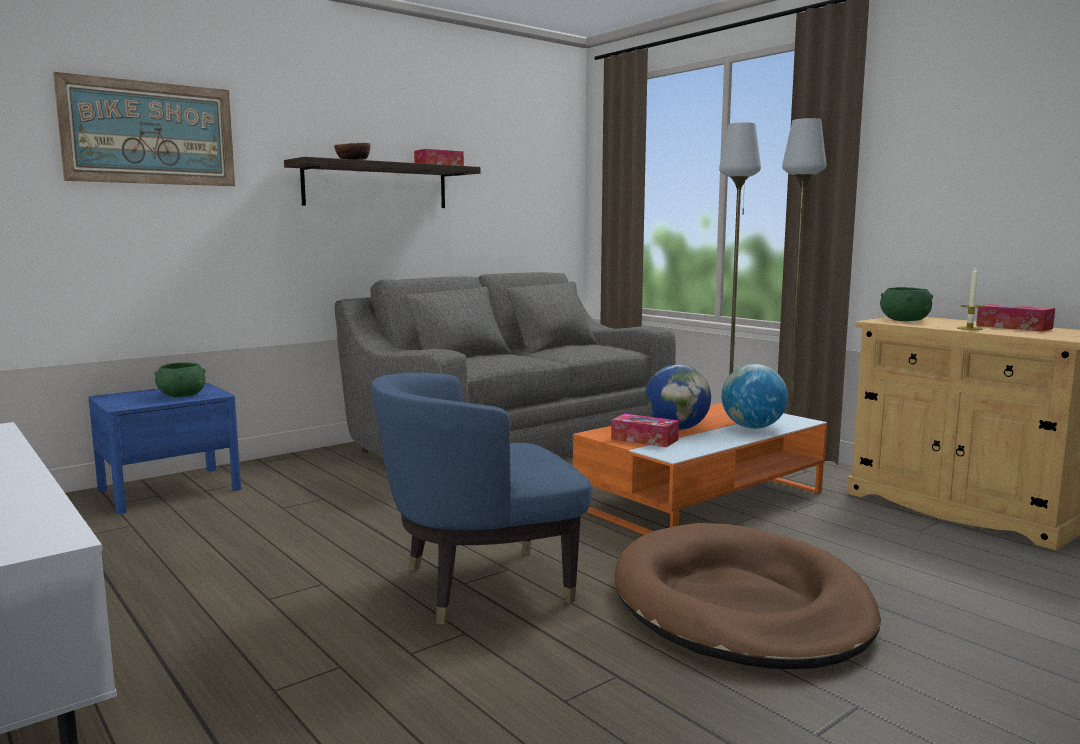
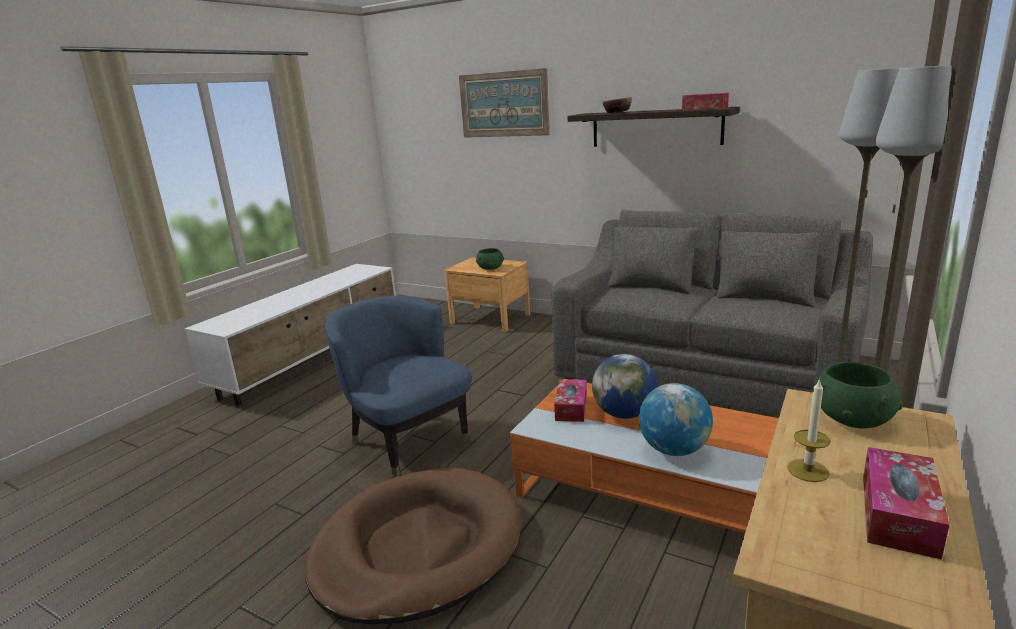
camera: 70 degrees right, 10 degrees up
(169, 489) = (490, 318): blue nightstand -> brown nightstand

